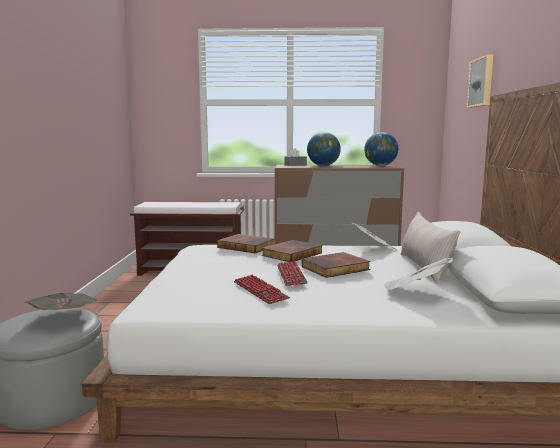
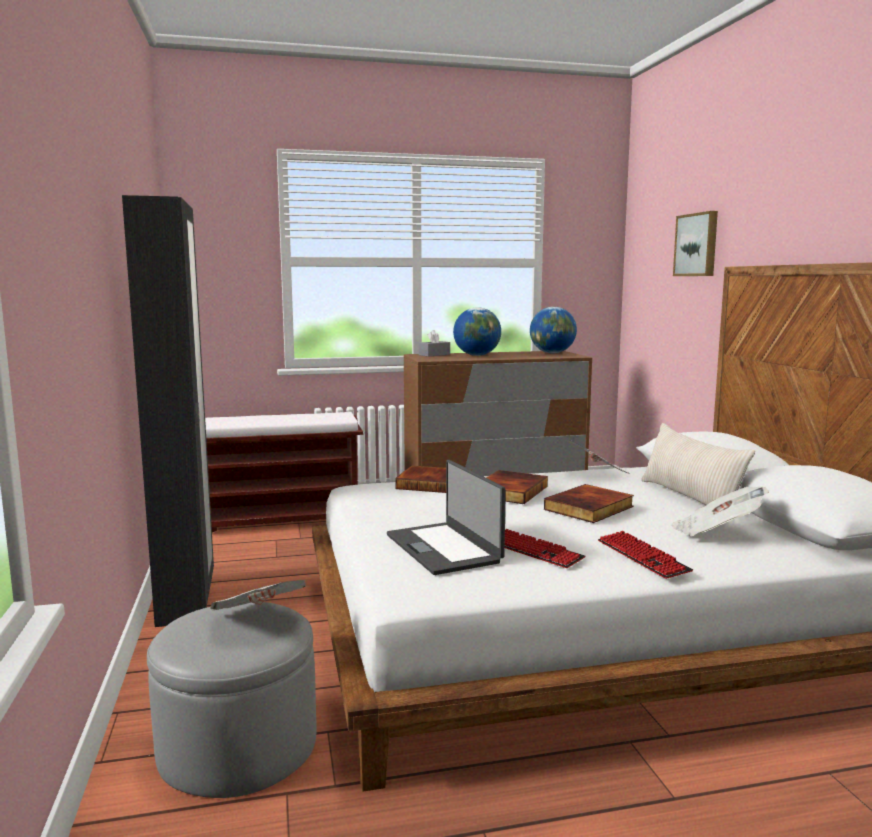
camera: 15 degrees left, 0 degrees up
(98, 311) = (187, 600): none -> black wardrobe
(203, 284) = (444, 548): none -> laptop
(291, 275) = (545, 523): keyboard -> keyboard (642, 557)

